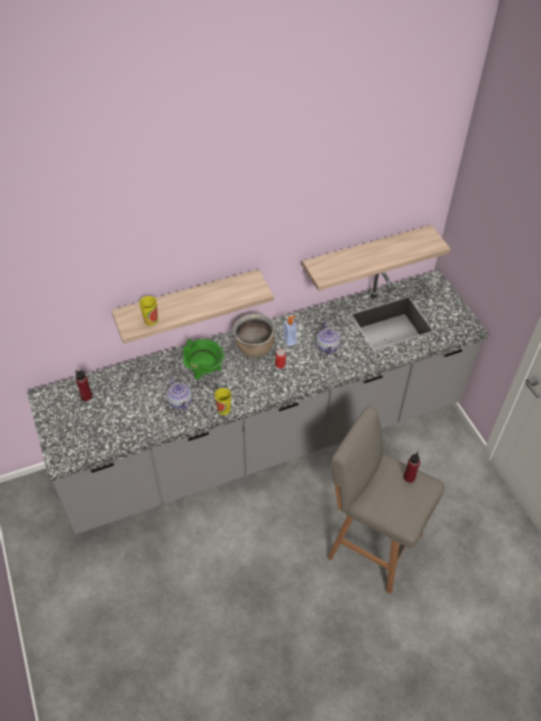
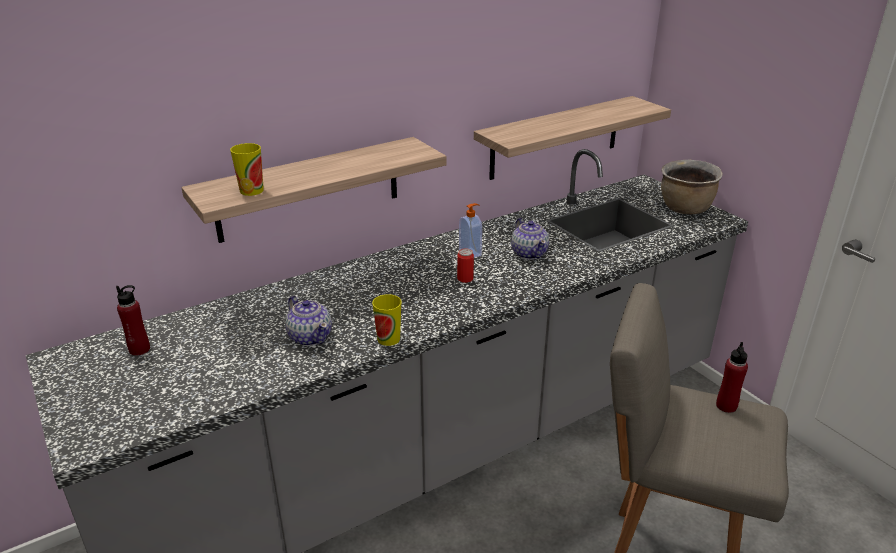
camera: 10 degrees left, 20 degrees down
(204, 371) = (344, 298): green cooking pot -> none
(254, 349) = (419, 266): brown cooking pot -> brown cooking pot (685, 209)

